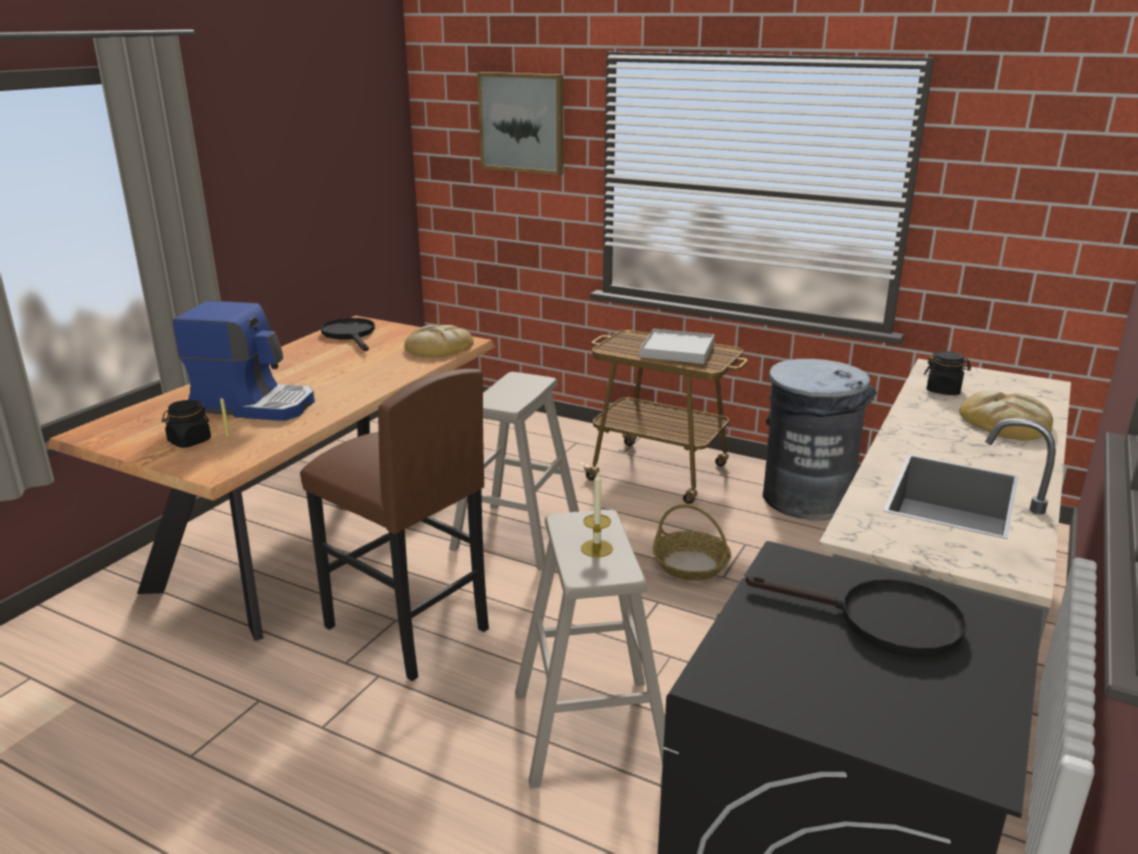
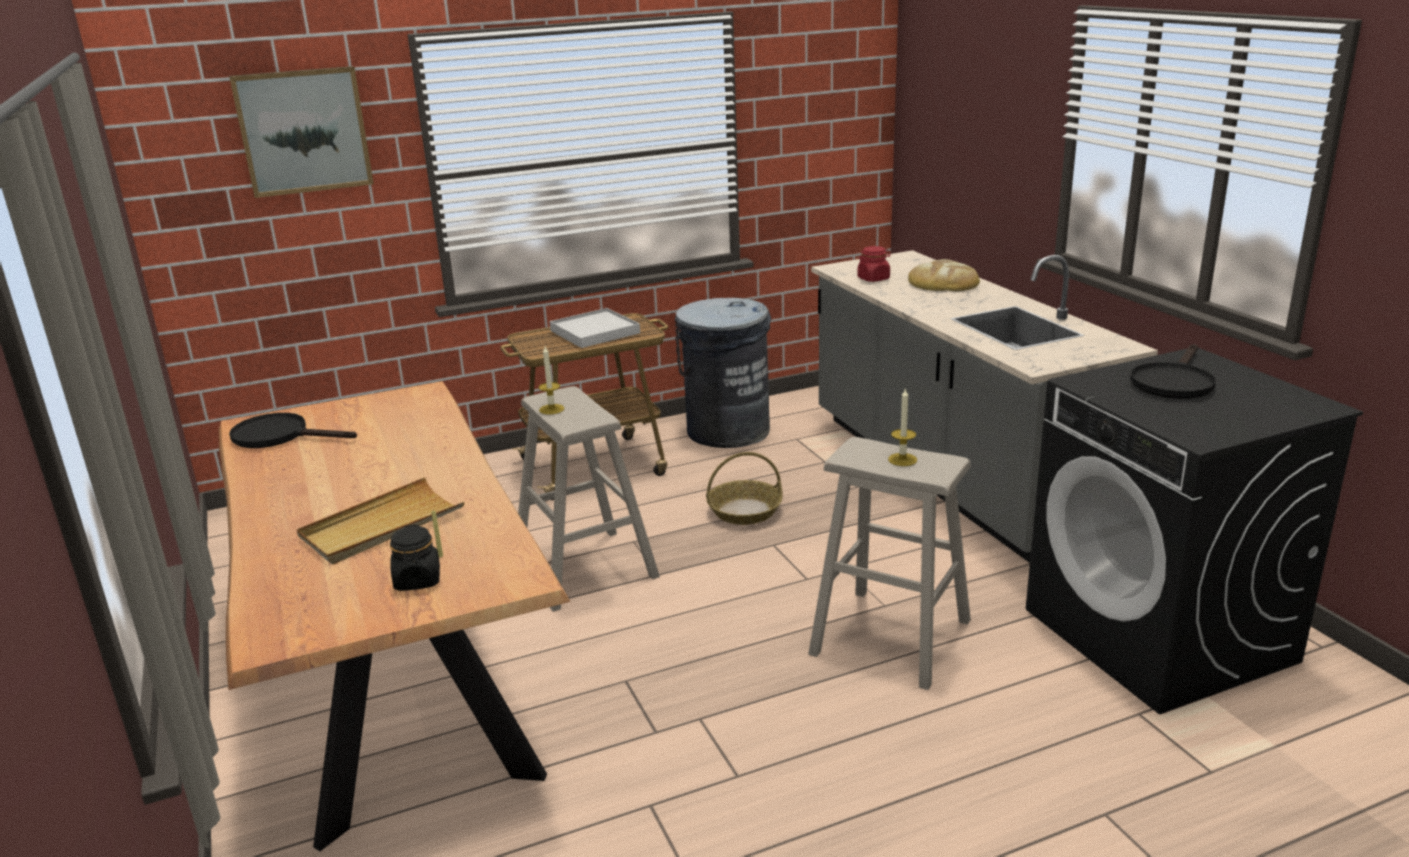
camera: 50 degrees left, 0 degrees up
(254, 405) = (381, 526): coffee machine -> beige tray
(406, 629) = (648, 679): brown stool -> none
(438, 347) = (412, 406): bread -> none
(503, 386) = (551, 409): none -> candle
(881, 621) = (1173, 382): black frying pan -> black frying pan turned 150 degrees clockwise
(943, 390) = (873, 279): black jar -> red jar

